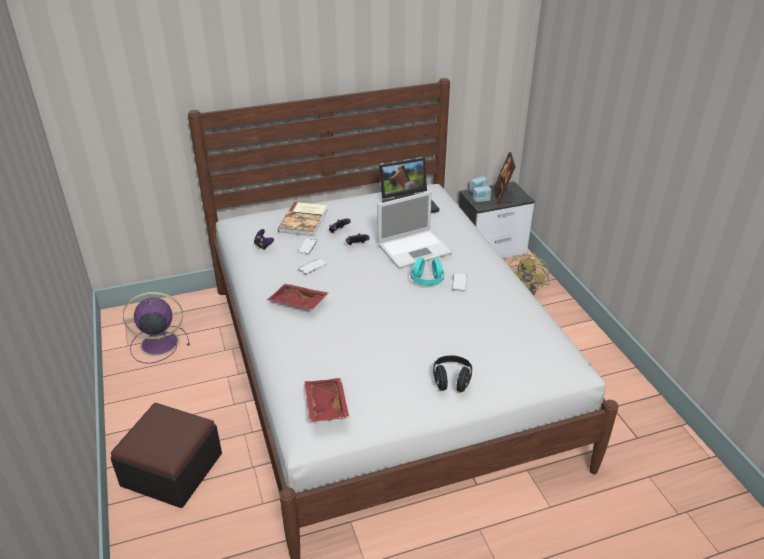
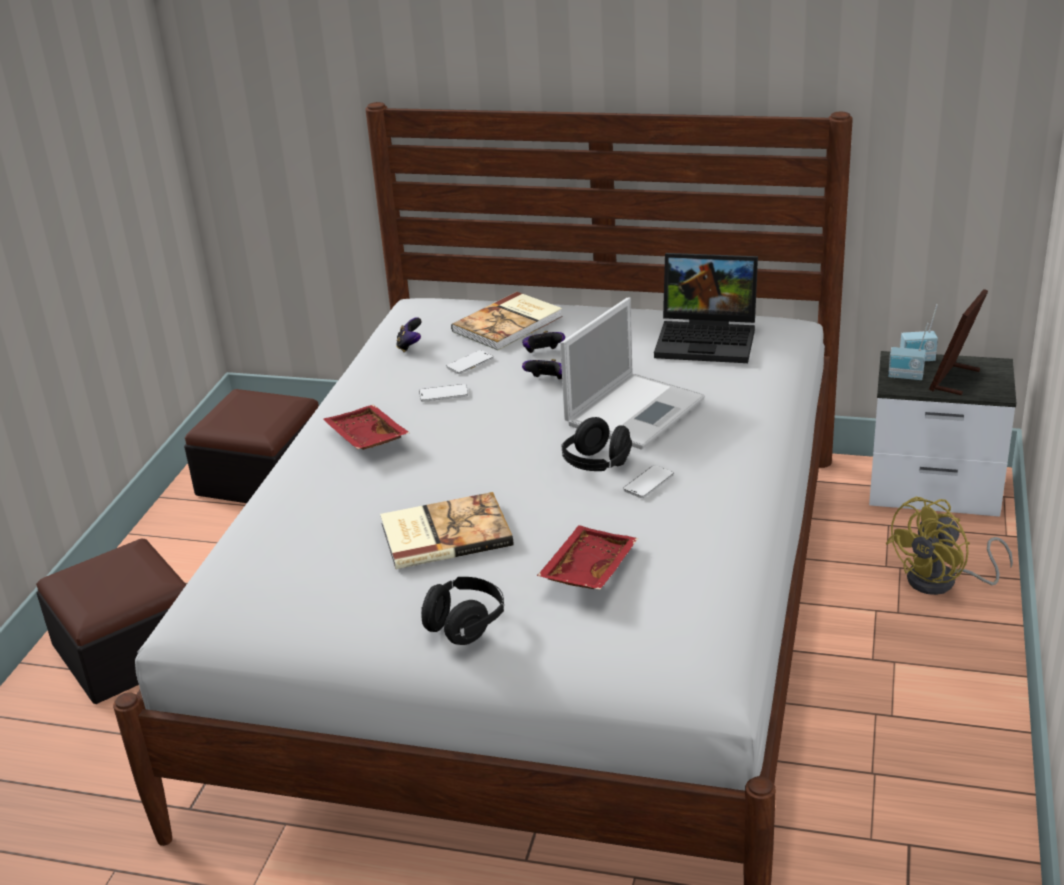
camera: 35 degrees right, 5 degrees down
(158, 344) = (263, 476): purple fan -> ottoman
(325, 406) = (245, 590): red tray -> red tray (587, 570)
(394, 339) = (444, 533): none -> book
(415, 248) = (636, 410): laptop -> laptop turned 60 degrees counterclockwise
(427, 281) = (597, 465): turquoise headphones -> black headphones

